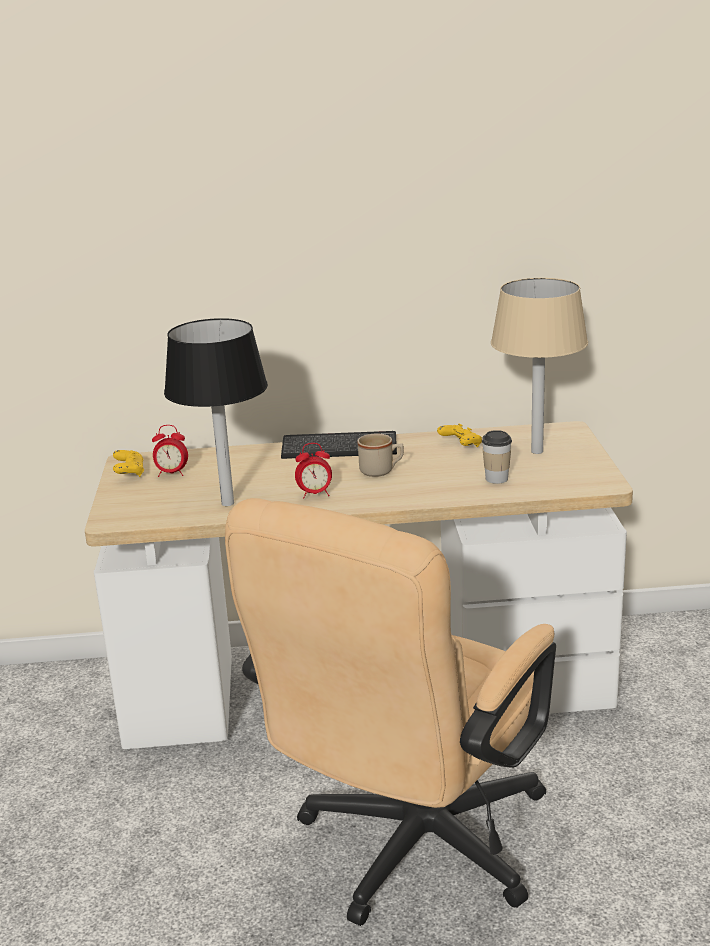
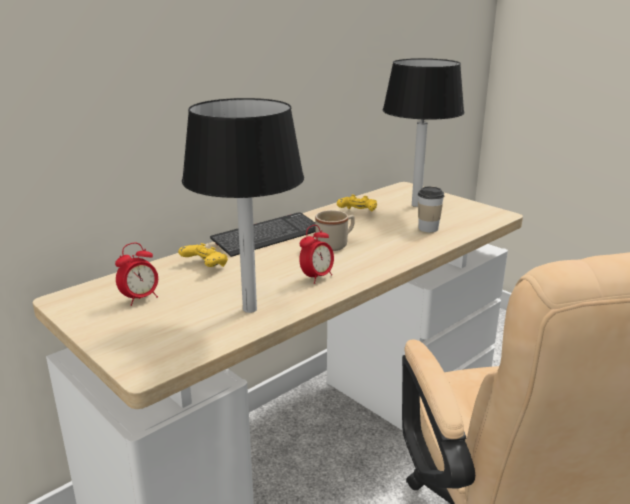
camera: 40 degrees left, 0 degrees up
(129, 472) = (87, 311): yellow game controller -> yellow game controller (205, 266)
(536, 451) = (416, 205): beige table lamp -> black table lamp

